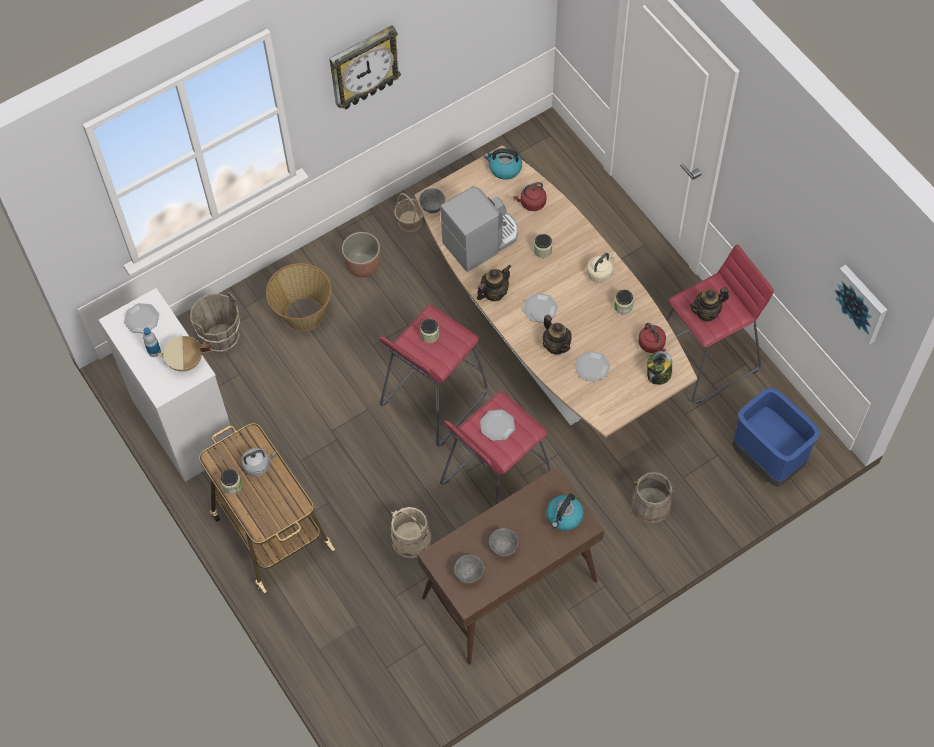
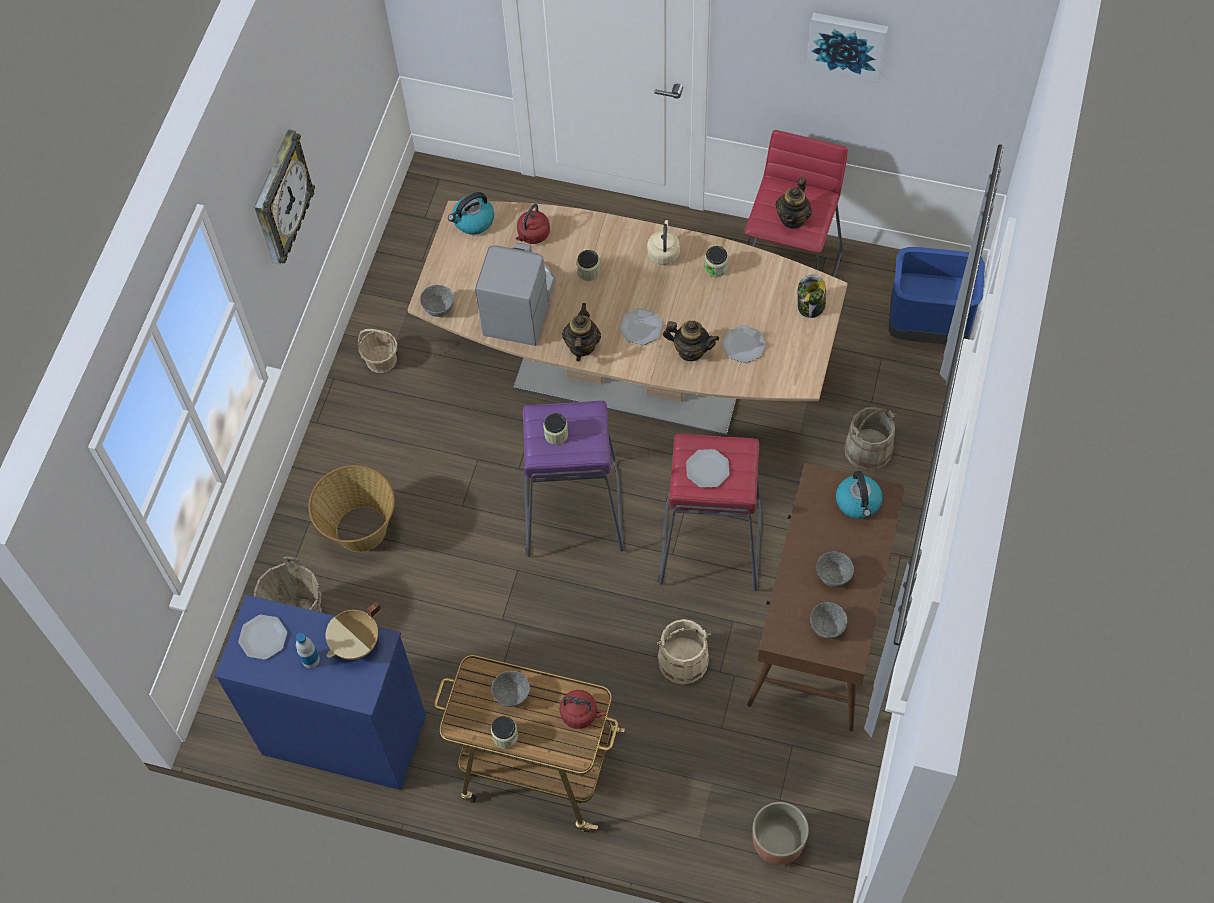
camera: 40 degrees left, 0 degrees up
(184, 424) = (342, 734): white dresser -> blue dresser
(258, 465) = (511, 695): grey kettle -> grey bowl
(363, 265) = (375, 436): planter -> planter (778, 843)
(433, 399) = (572, 510): red stool -> purple stool
(652, 345) = (777, 282): red kettle -> red kettle (581, 714)
(860, 303) = (969, 88): picture -> picture (847, 44)

